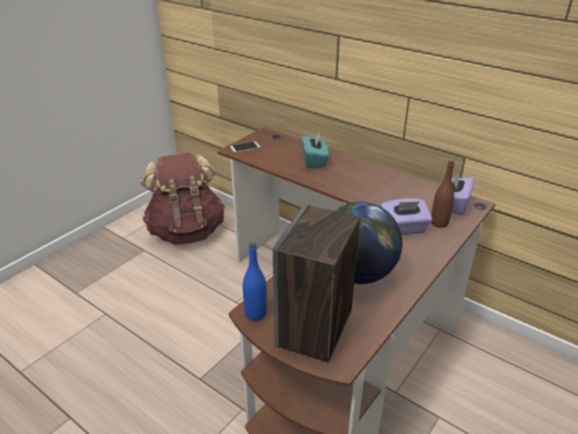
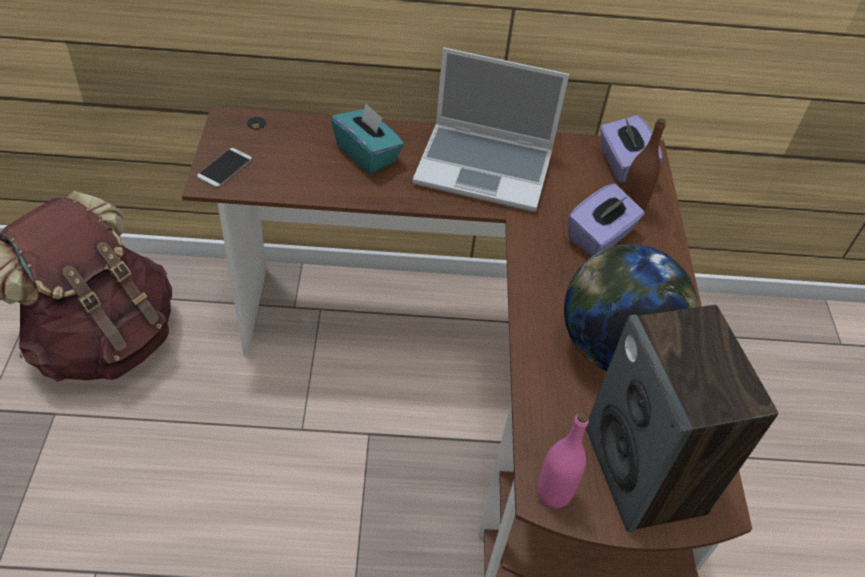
camera: 40 degrees left, 15 degrees up
(255, 313) = (553, 493): blue bottle -> pink bottle
(369, 183) = (486, 168): none -> laptop

